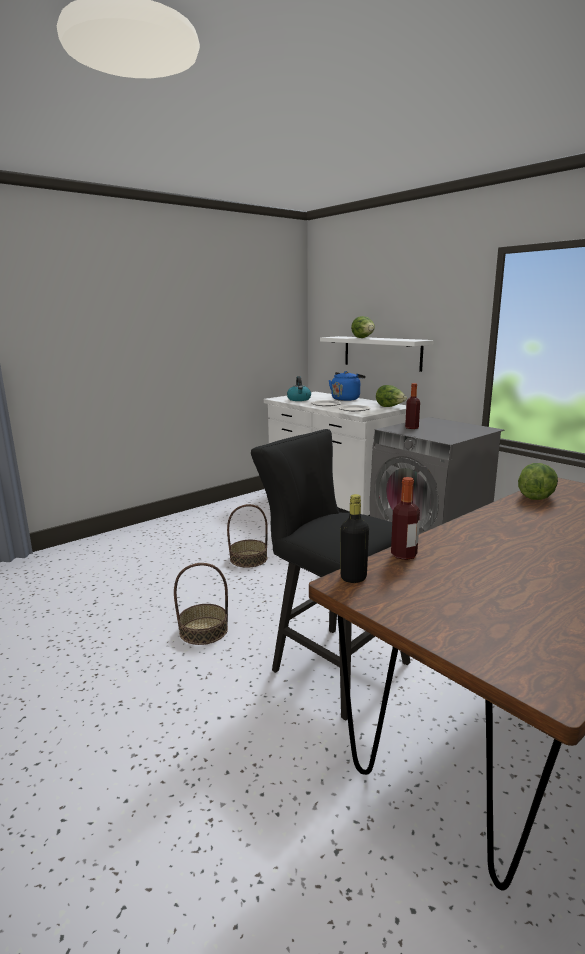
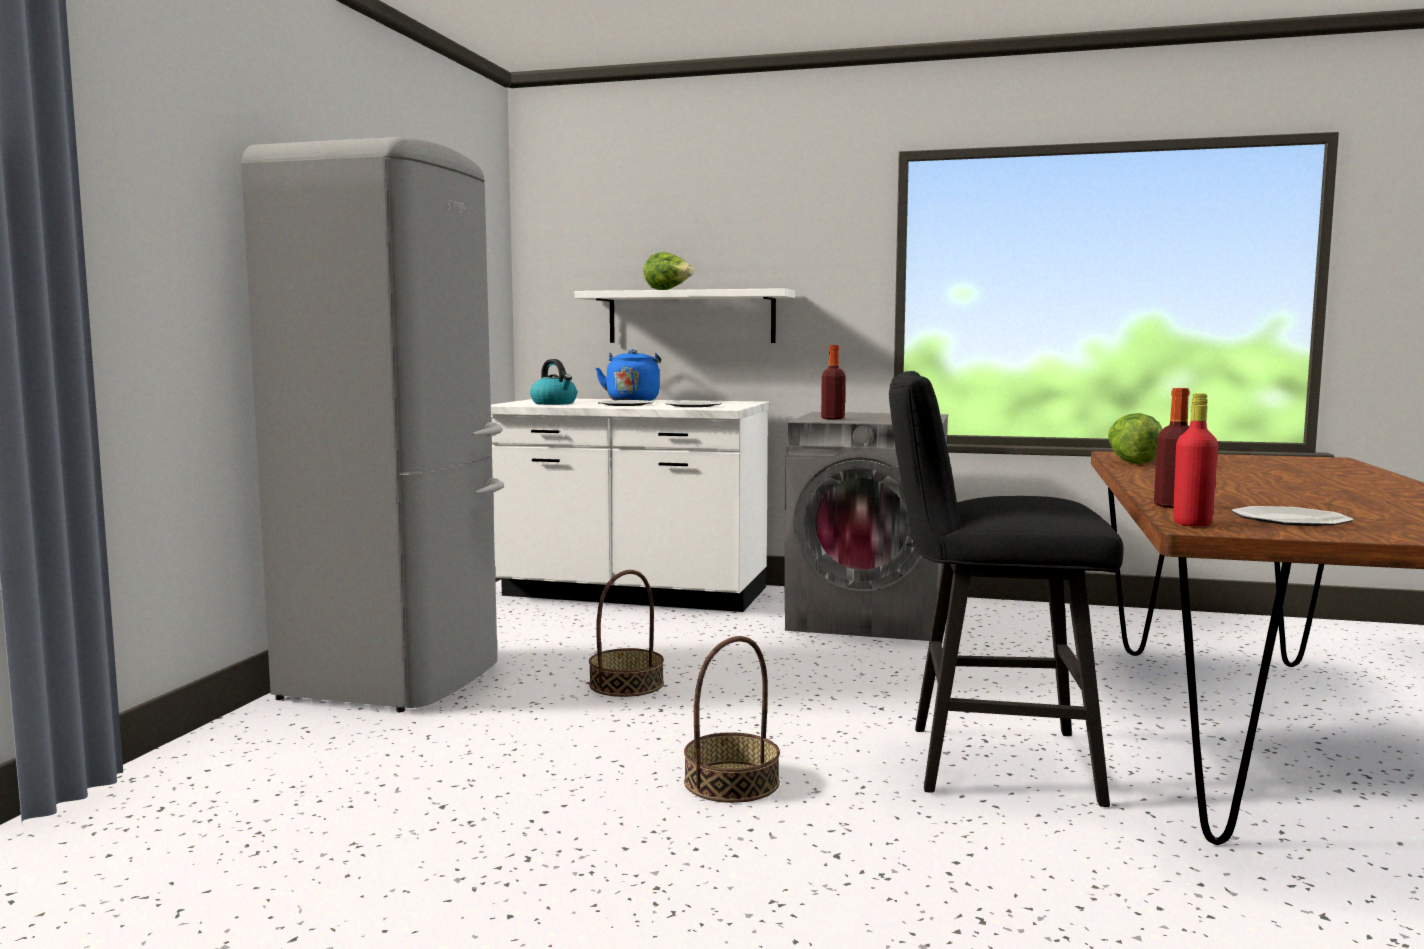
camera: 35 degrees left, 10 degrees down
(172, 531) = (398, 679): none -> grey fridge
(353, 578) = (1192, 524): black bottle -> red bottle
(390, 407) = (738, 403): lettuce -> none
(429, 592) = (1290, 520): none -> plate

